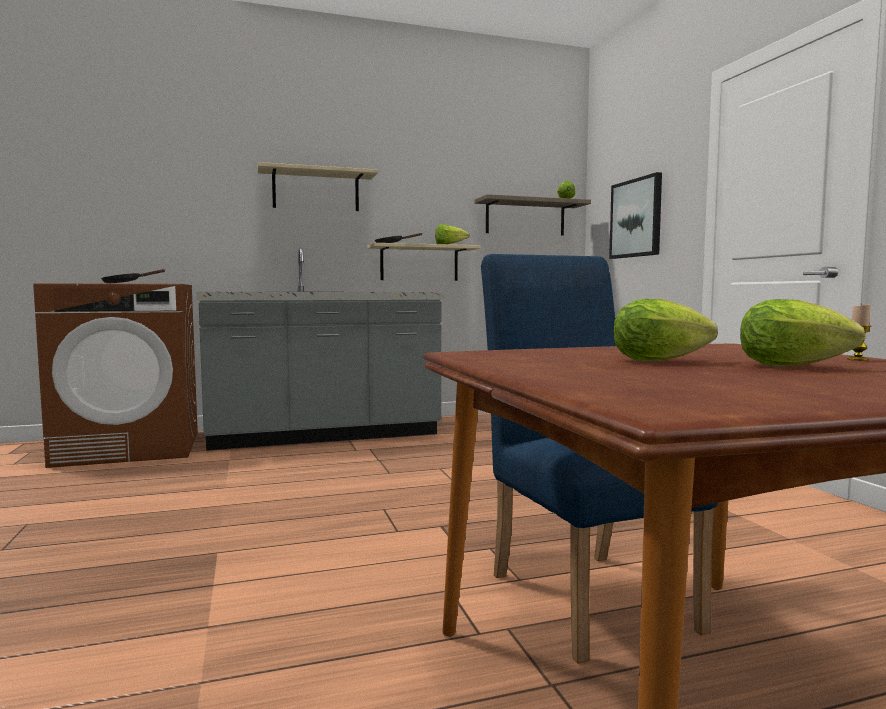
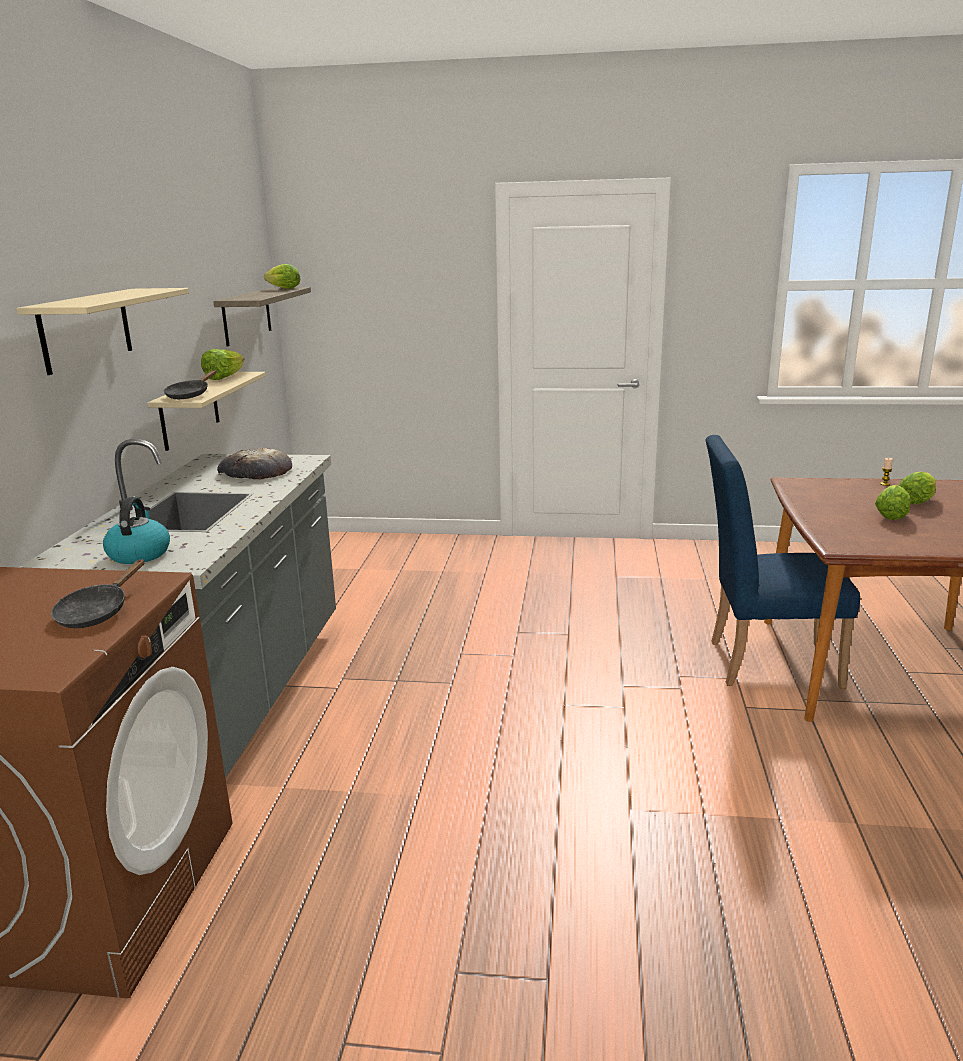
camera: 65 degrees left, 15 degrees up
(227, 291) = (139, 554): none -> kettle
(388, 291) = (255, 471): none -> bread
(636, 218) = (387, 315): picture -> none

